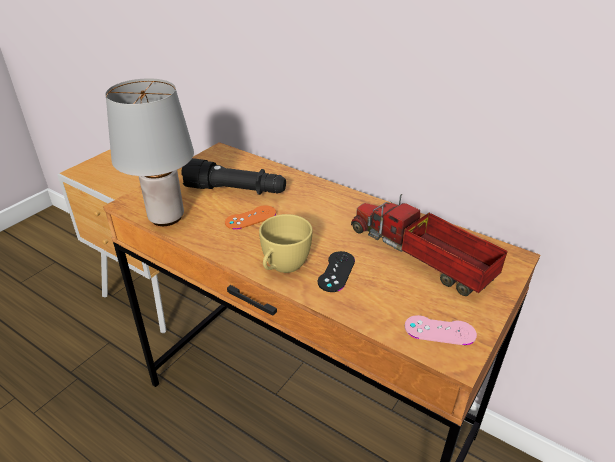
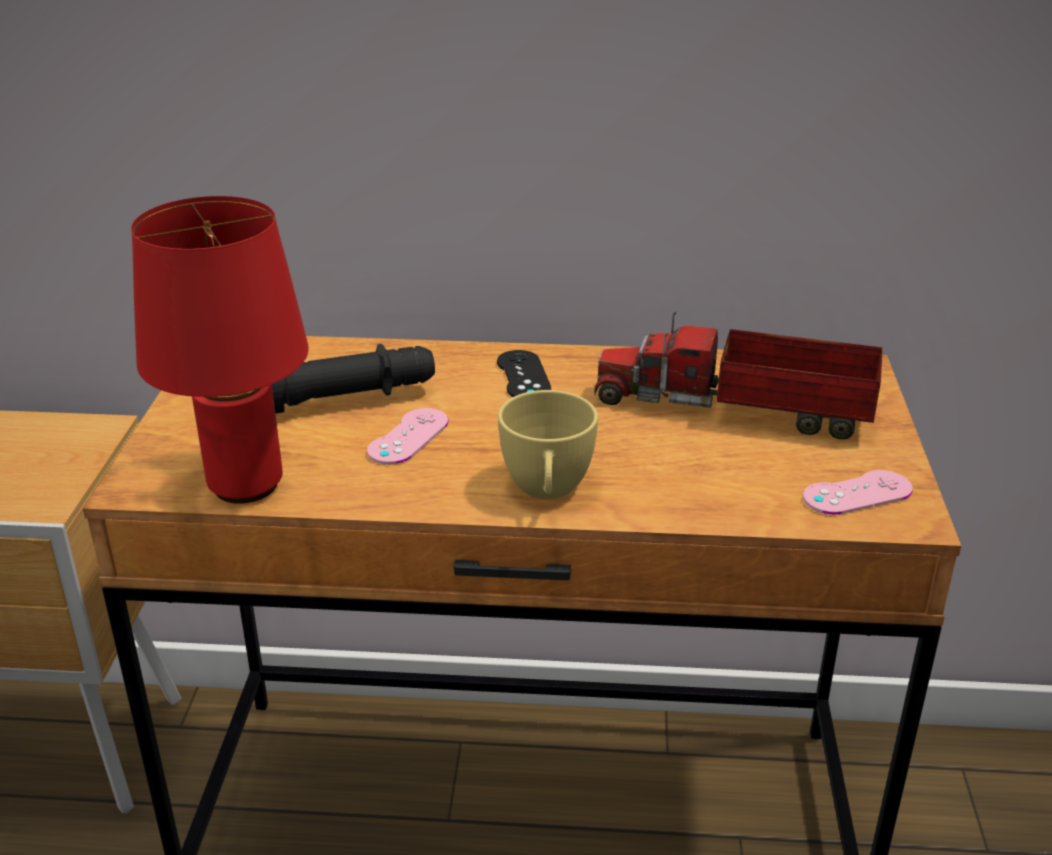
camera: 30 degrees left, 5 degrees down
(166, 218) = (246, 486): grey table lamp -> red table lamp
(251, 217) = (408, 437): orange game controller -> pink game controller
(336, 271) = (637, 469): black game controller -> black game controller (523, 376)

